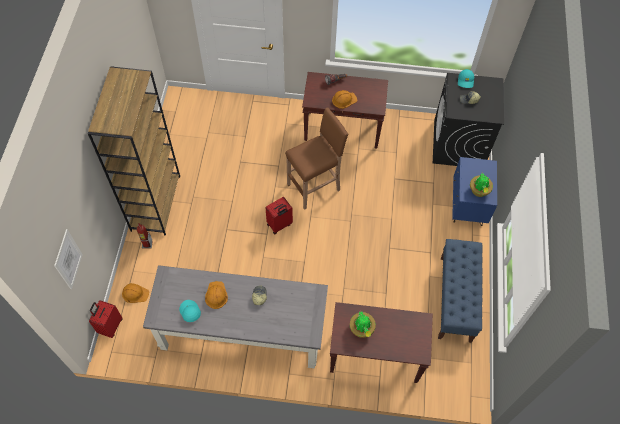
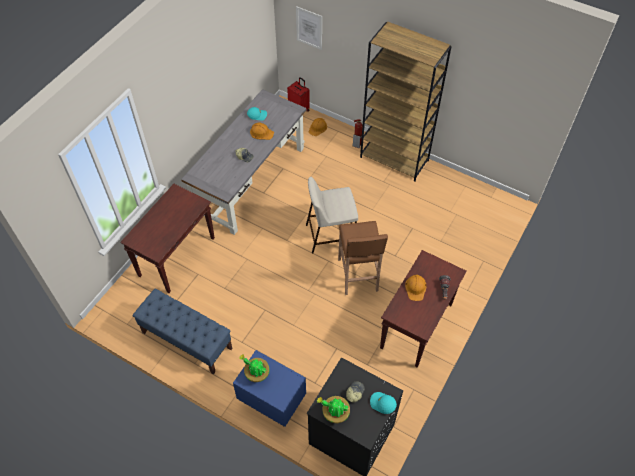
camera: 115 degrees right, 5 degrees down
(279, 225) = (331, 235): red suitcase -> beige stool
(362, 329) = (177, 209): potted plant -> potted plant (334, 413)

